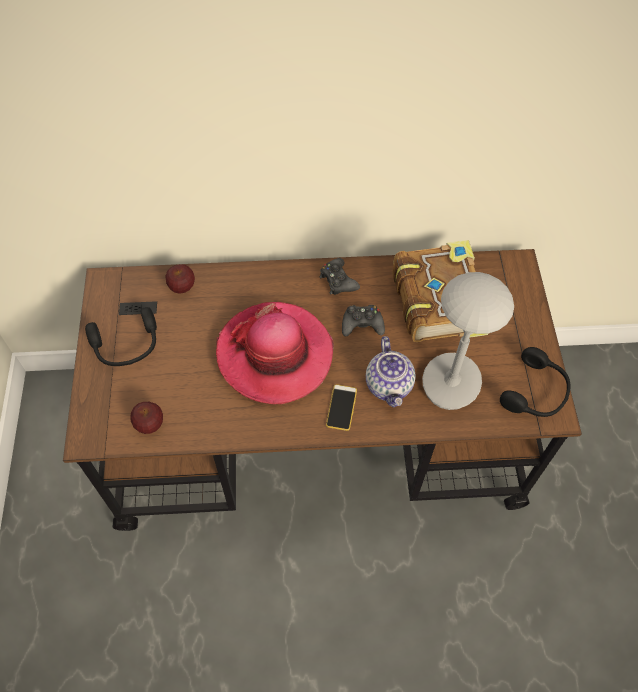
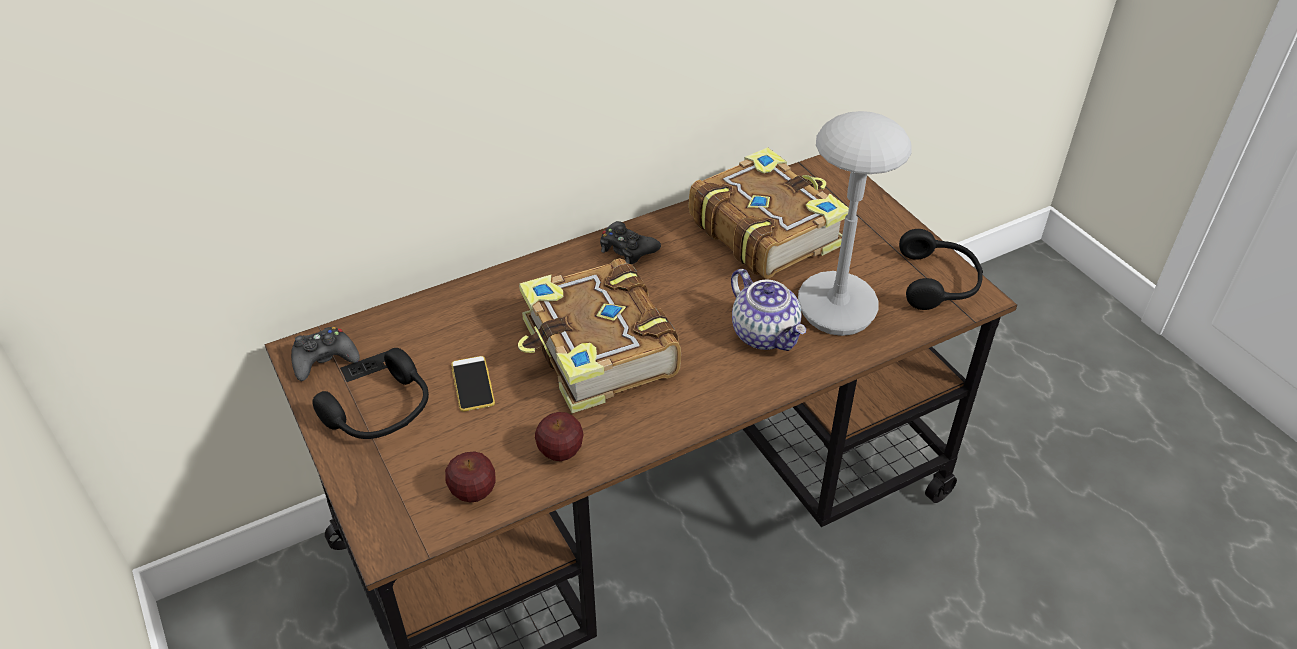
camera: 25 degrees left, 15 degrees down
(182, 287) = (421, 321): apple -> apple (561, 452)
(275, 354) = (598, 352): hat -> book
(341, 407) = (722, 378): phone -> phone (472, 384)
(362, 324) = (688, 283): black game controller -> black game controller (324, 359)

